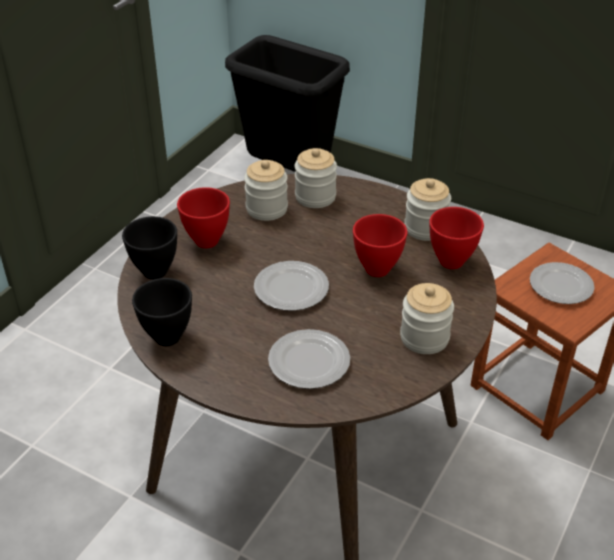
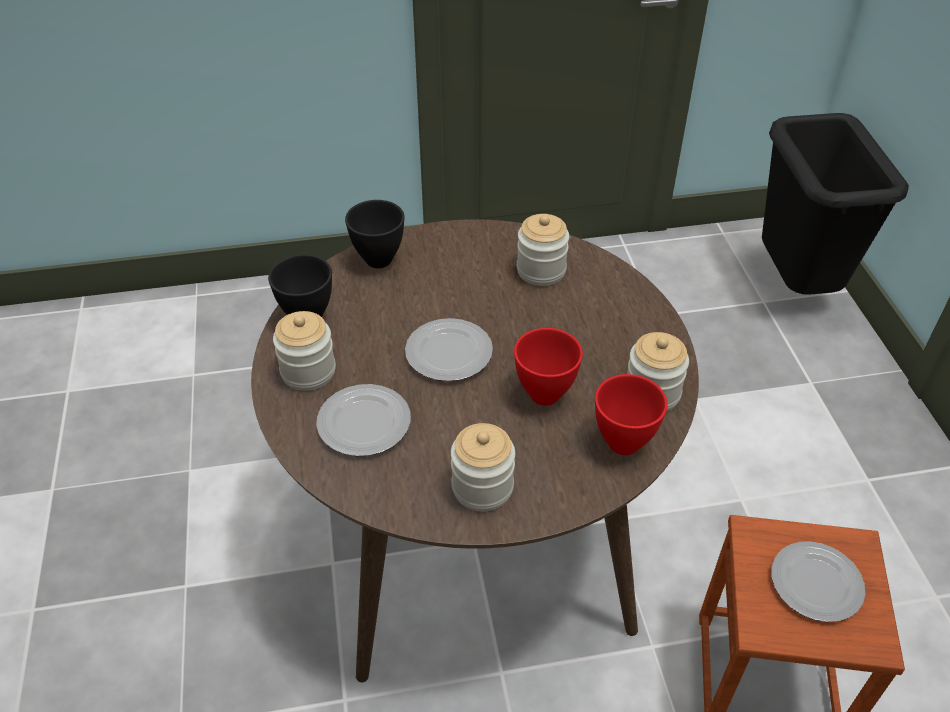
camera: 50 degrees right, 5 degrees up
(208, 241) = (452, 264): red bowl -> none
(315, 197) = (599, 289): jar -> jar (308, 371)

